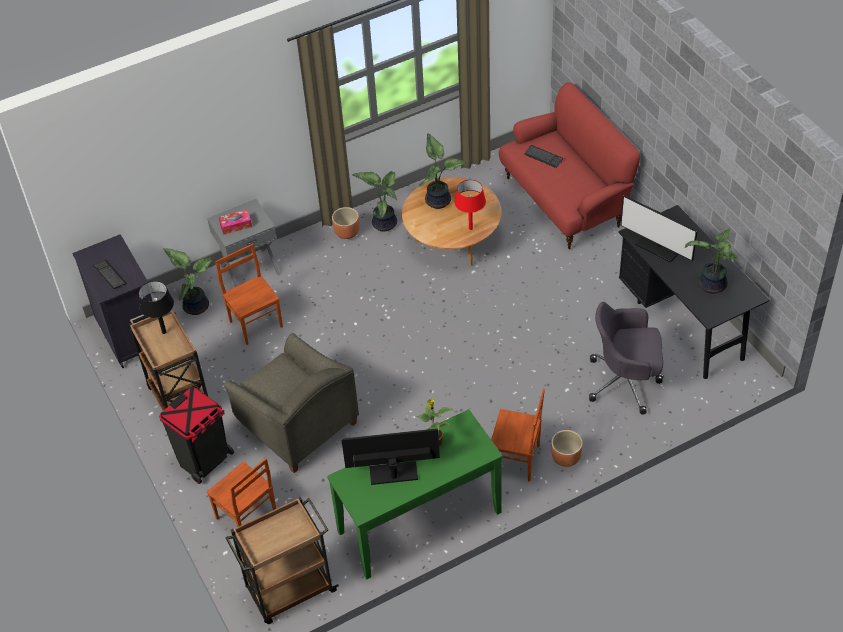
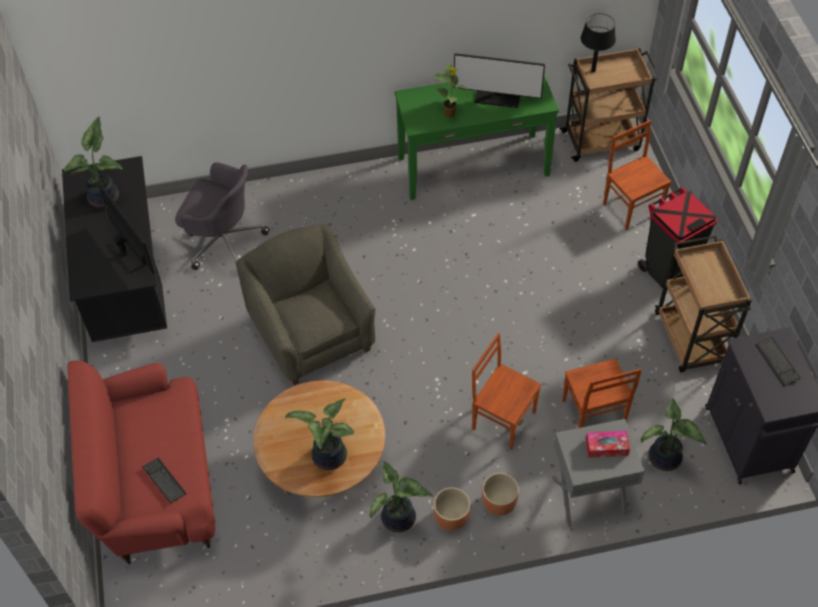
camera: 165 degrees left, 5 degrees up
(164, 332) = (709, 288): black table lamp -> black table lamp (593, 70)
(296, 424) = (568, 282): grey armchair -> grey armchair (312, 334)
(470, 228) = (306, 402): red table lamp -> none
(516, 460) = (365, 196): brown chair -> brown chair (503, 419)
(565, 458) = (319, 187): brown planter -> brown planter (499, 503)

